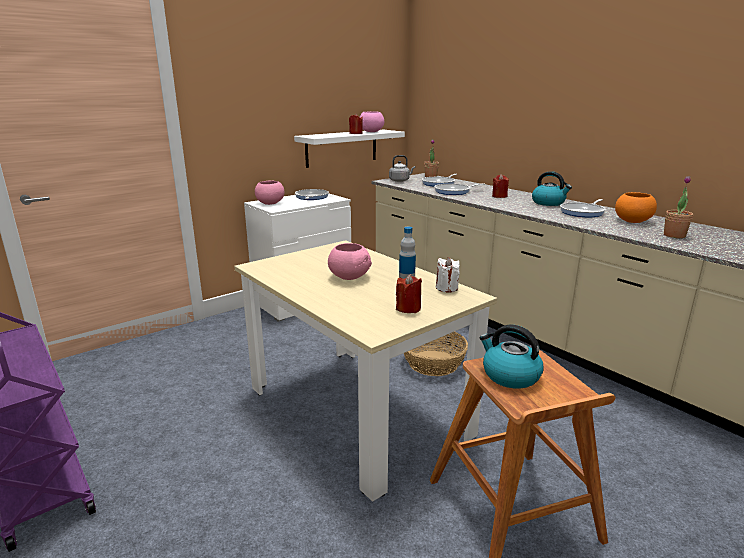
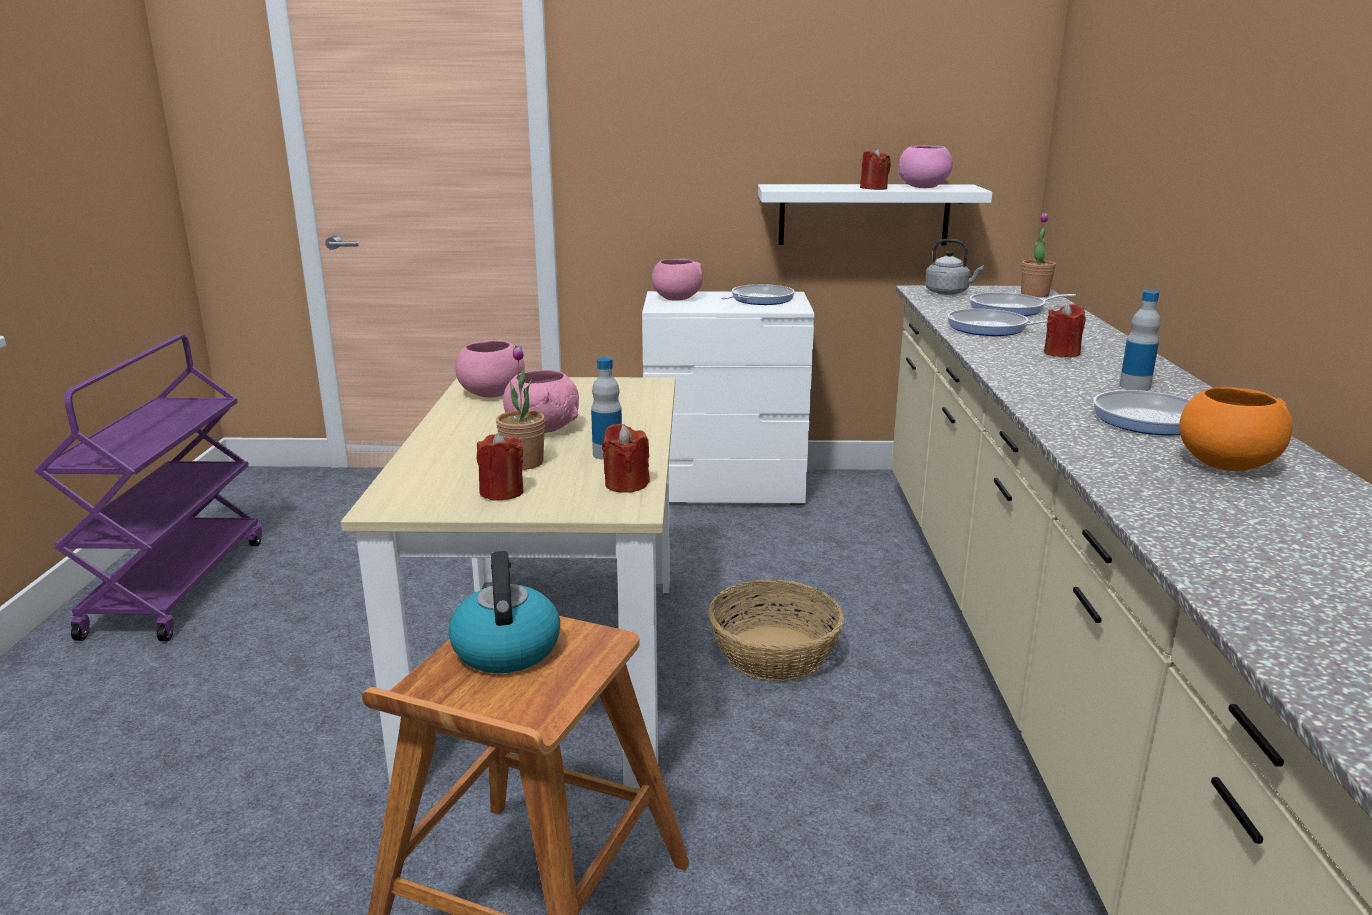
camera: 40 degrees right, 0 degrees up
(278, 268) = (491, 393): none -> pink bowl
(446, 288) = (626, 484): white candle -> red candle
(549, 203) = (1134, 386): kettle -> bottle
(674, 235) = (1229, 517): potted plant -> potted plant (523, 463)

